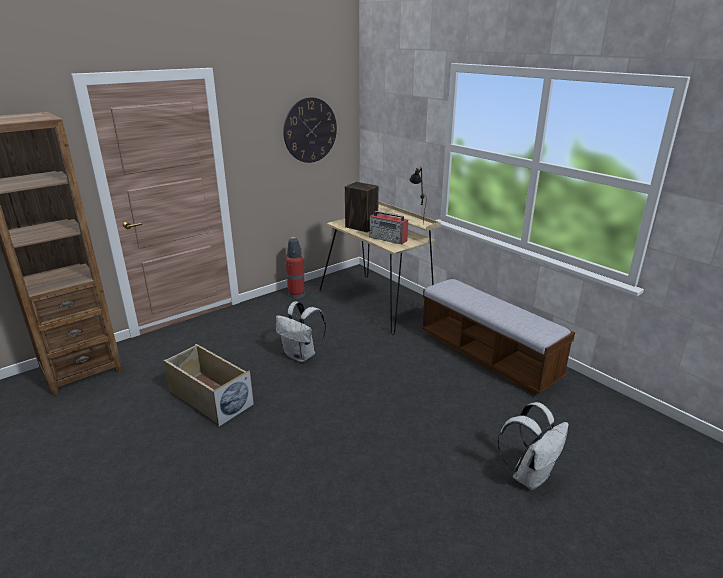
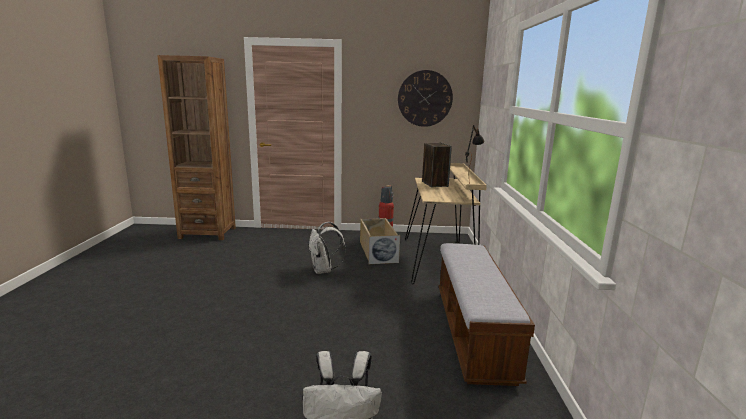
camera: 40 degrees right, 10 degrees down
(209, 398) = (234, 269): beige storage box -> beige storage box (377, 252)
(388, 239) = (439, 194): radio -> none

